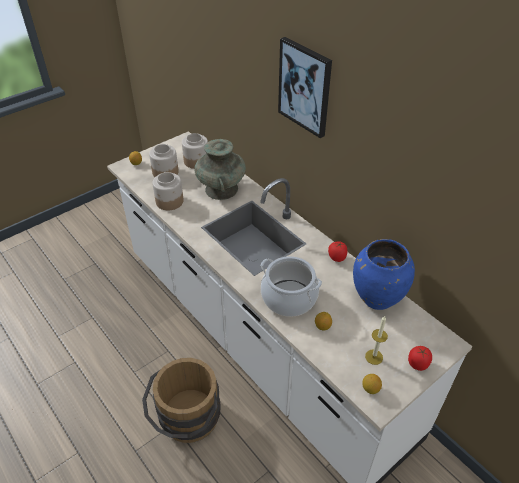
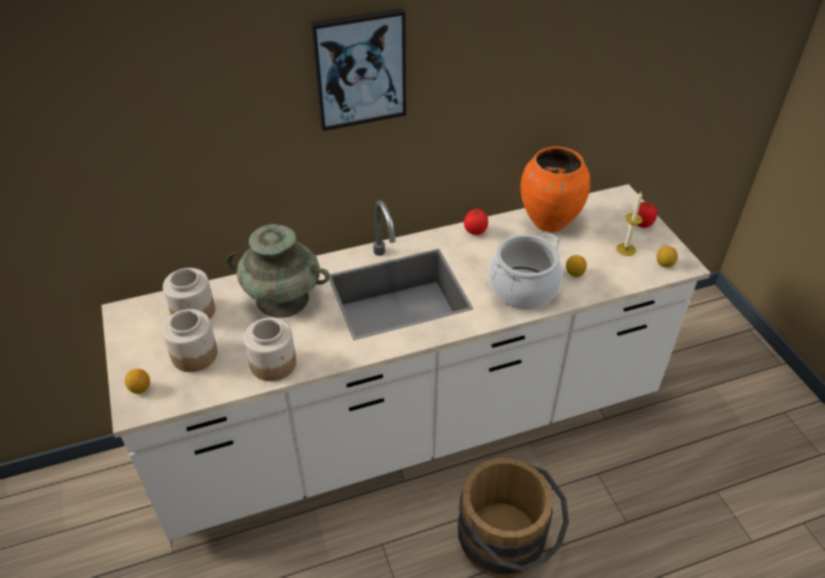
camera: 70 degrees left, 0 degrees up
(376, 299) = (549, 222): blue vase -> orange vase

